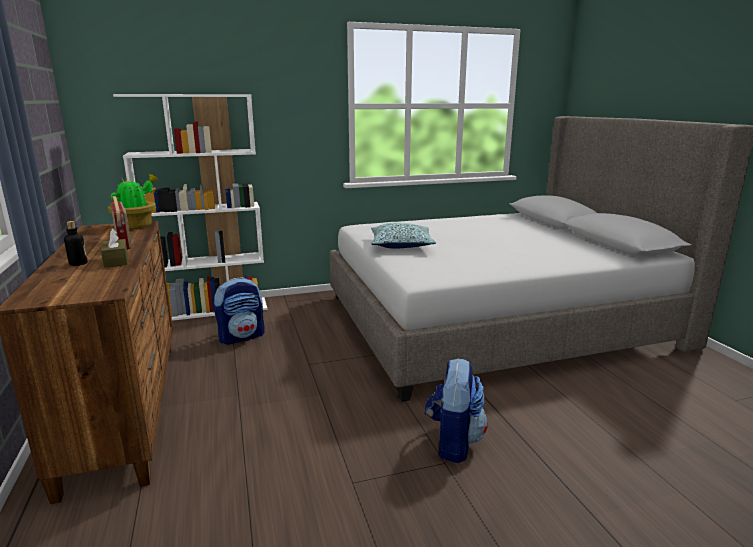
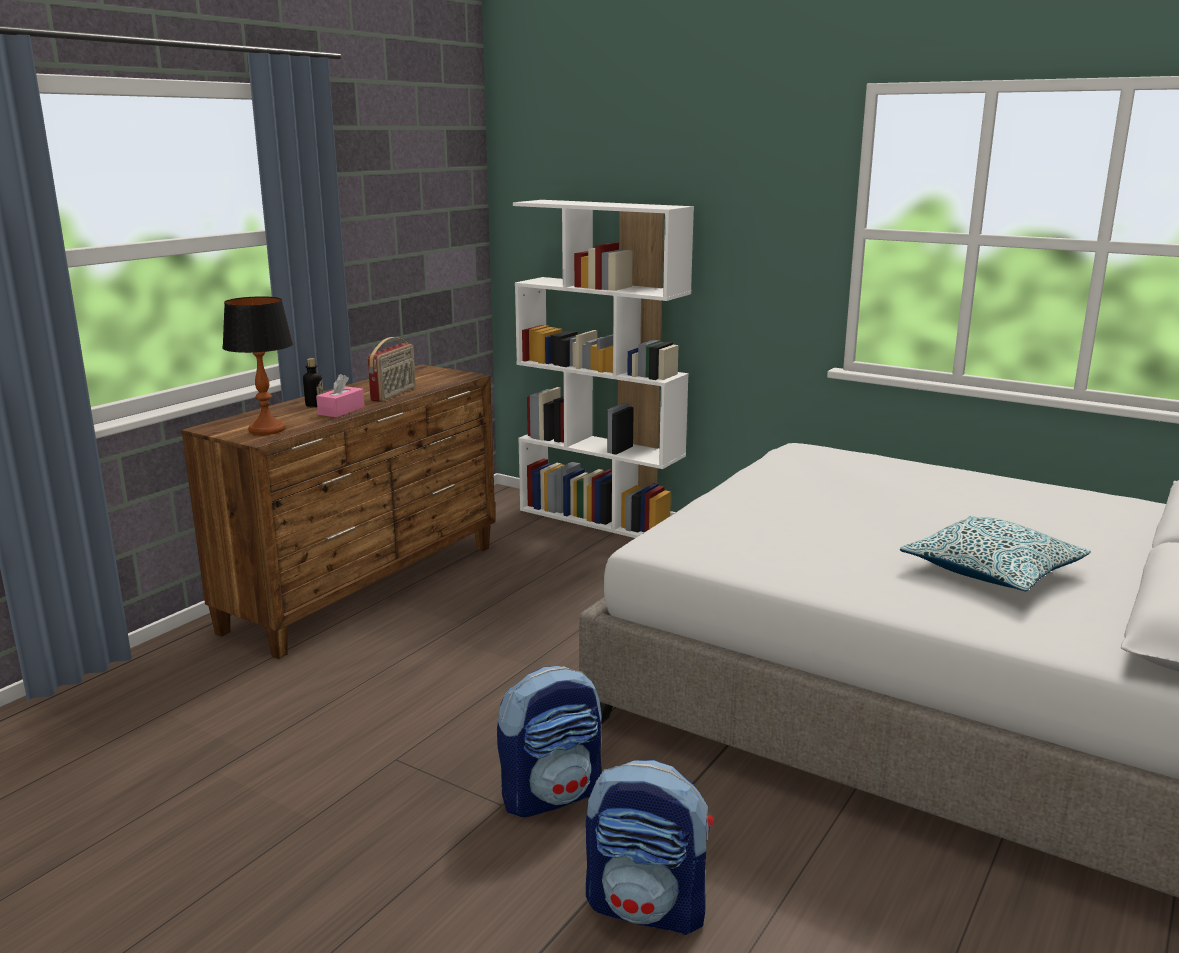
camera: 50 degrees right, 0 degrees up
(92, 287) = (266, 430): none -> table lamp
(116, 260) = (341, 411): brown tissue box -> pink tissue box
(137, 226) = (456, 376): potted plant -> none
(242, 337) = (574, 565): backpack -> backpack (648, 907)
(401, 245) = (774, 494): pillow -> pillow (992, 571)

